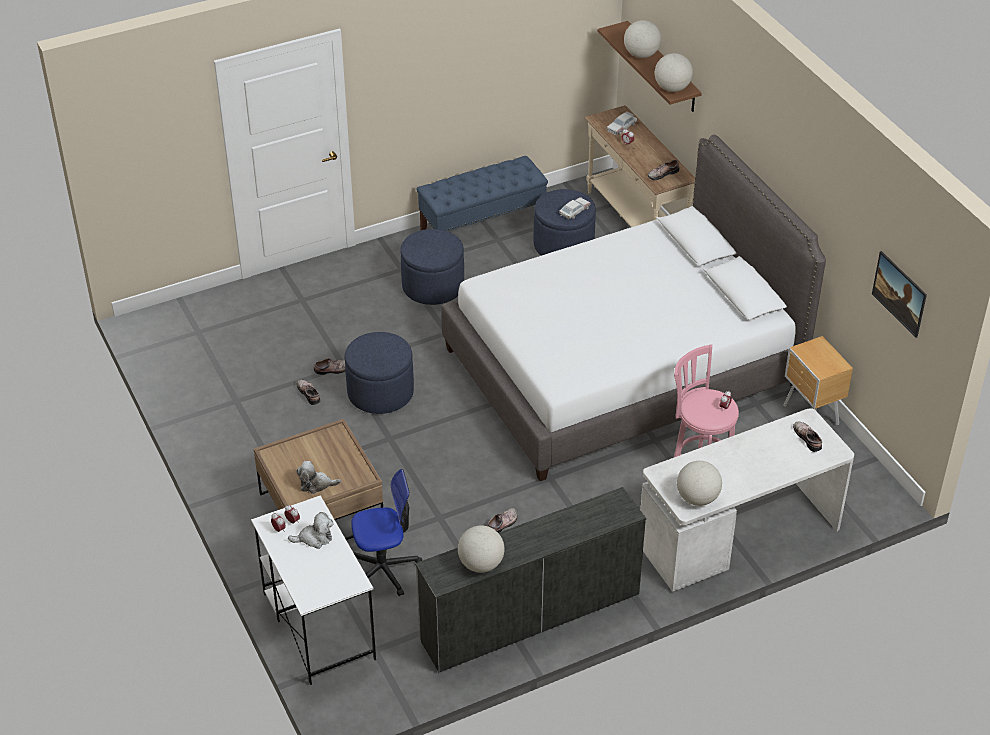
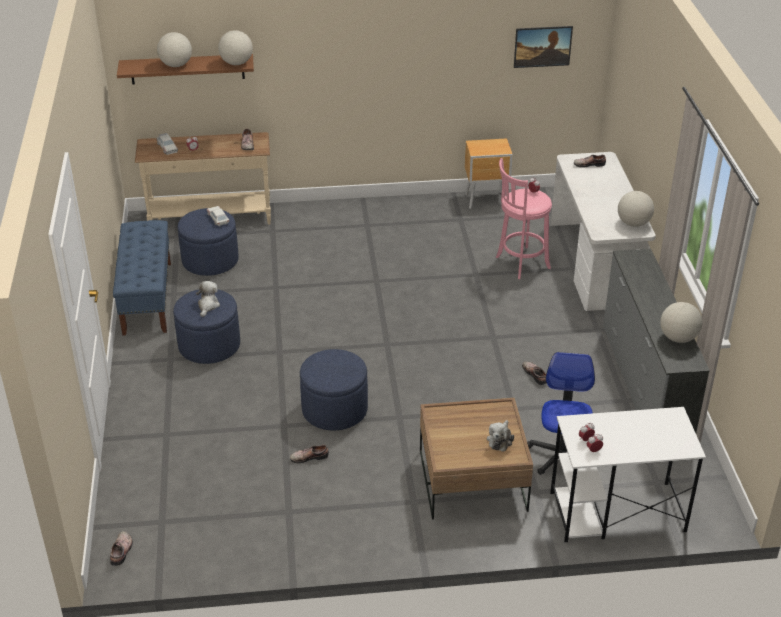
camera: 70 degrees left, 5 degrees down
(314, 538) = (612, 430): plush toy -> plush toy (208, 305)
(332, 370) = (284, 434): shoe -> shoe (122, 551)
(622, 368) = (385, 269): white bed -> none

